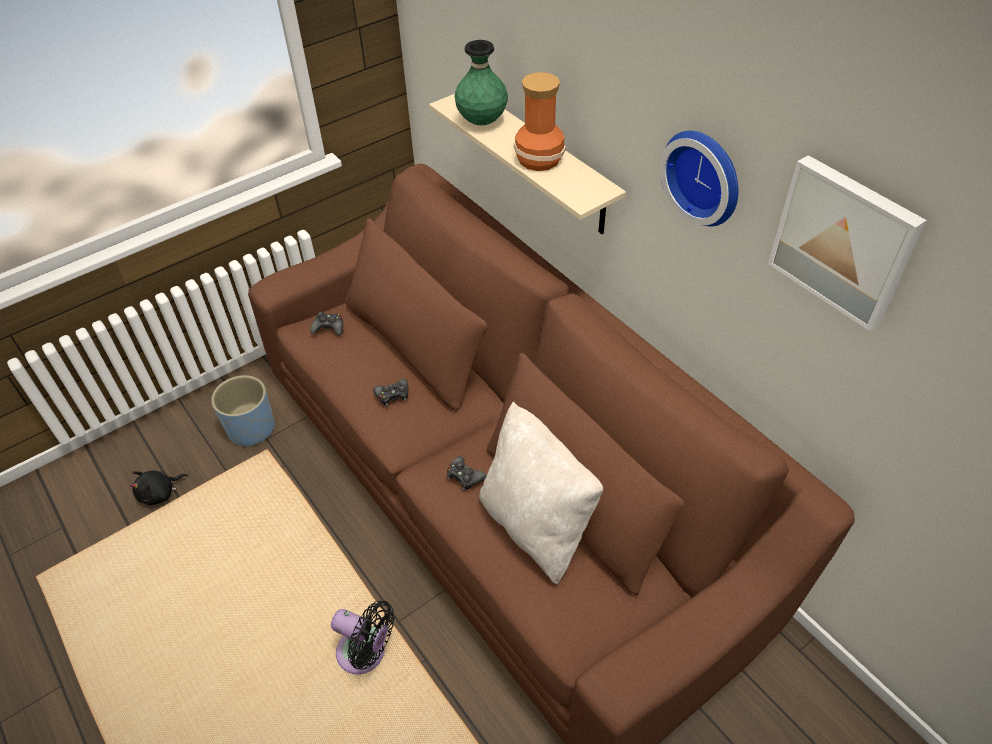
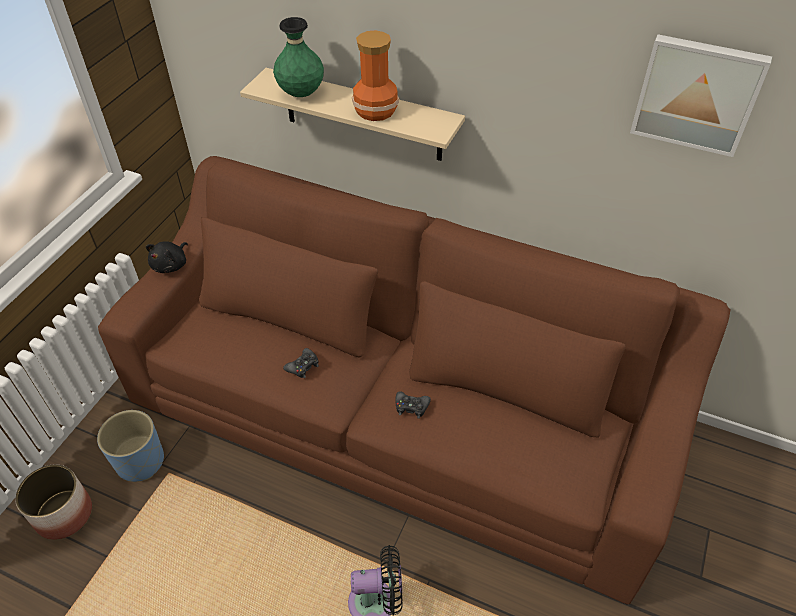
camera: 30 degrees left, 0 degrees up
(160, 493) = (84, 562): black plush toy -> black plush toy (171, 265)
(169, 445) = (63, 514): none -> planter
(329, 328) = (201, 332): black game controller -> none
(536, 525) = (494, 419): beige pillow -> none
(705, 175) = (552, 78): wall clock -> none

